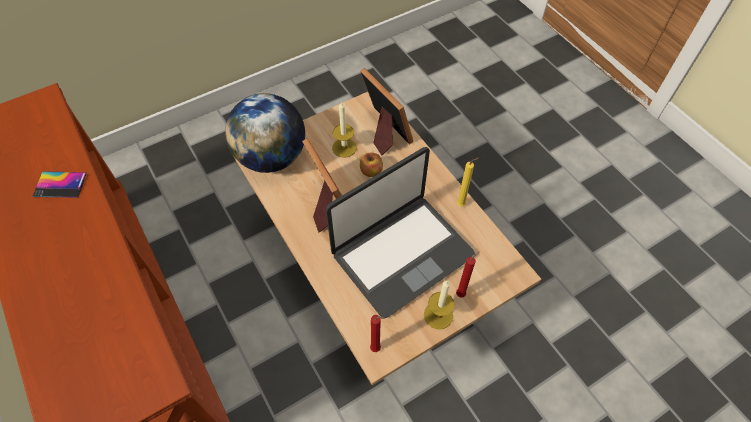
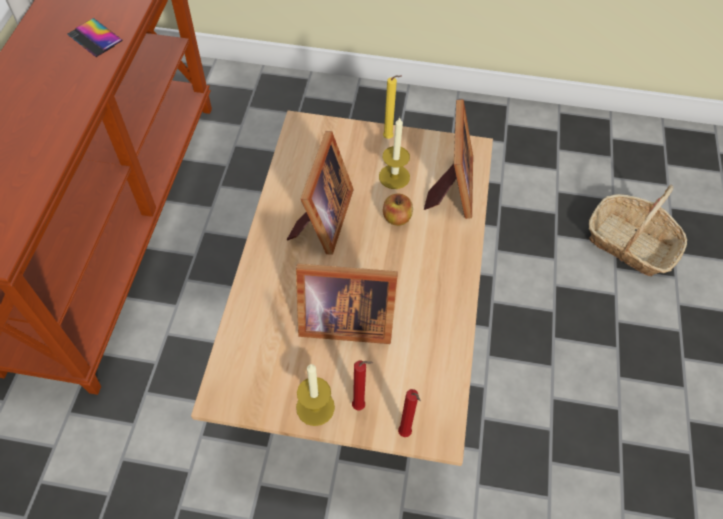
camera: 40 degrees right, 0 degrees up
(272, 157) = (316, 140): globe -> none
(377, 349) = (226, 389): red candle -> red candle (405, 434)
(401, 254) = (342, 320): laptop -> picture frame
(462, 204) = (456, 319): yellow candle -> yellow candle (389, 138)
(470, 108) = (630, 244): none -> basket

